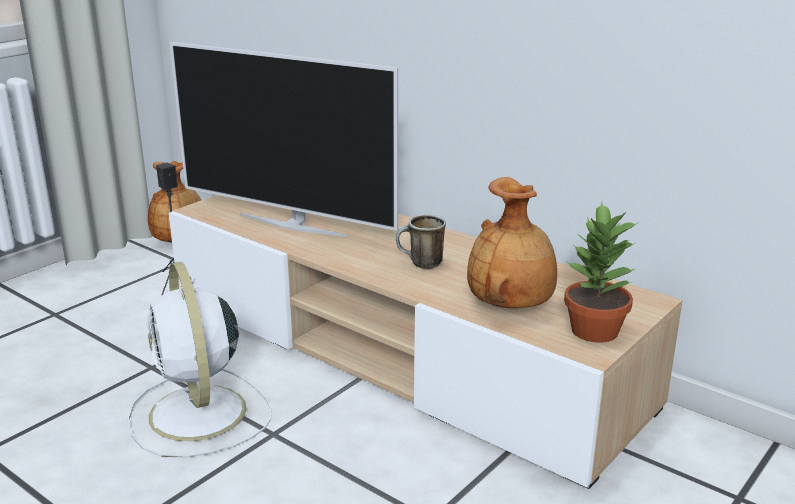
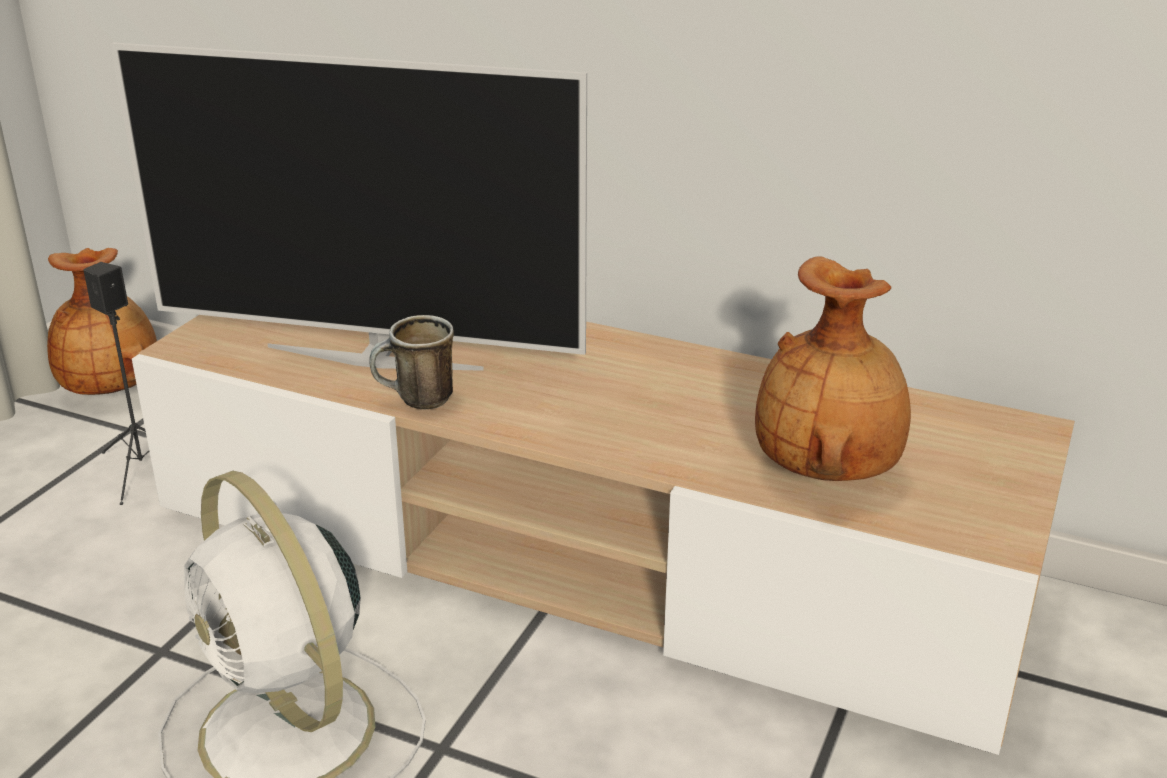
camera: 15 degrees left, 5 degrees up
(420, 264) = (636, 409): mug -> mug (416, 402)
(594, 331) = (982, 500): potted plant -> none

